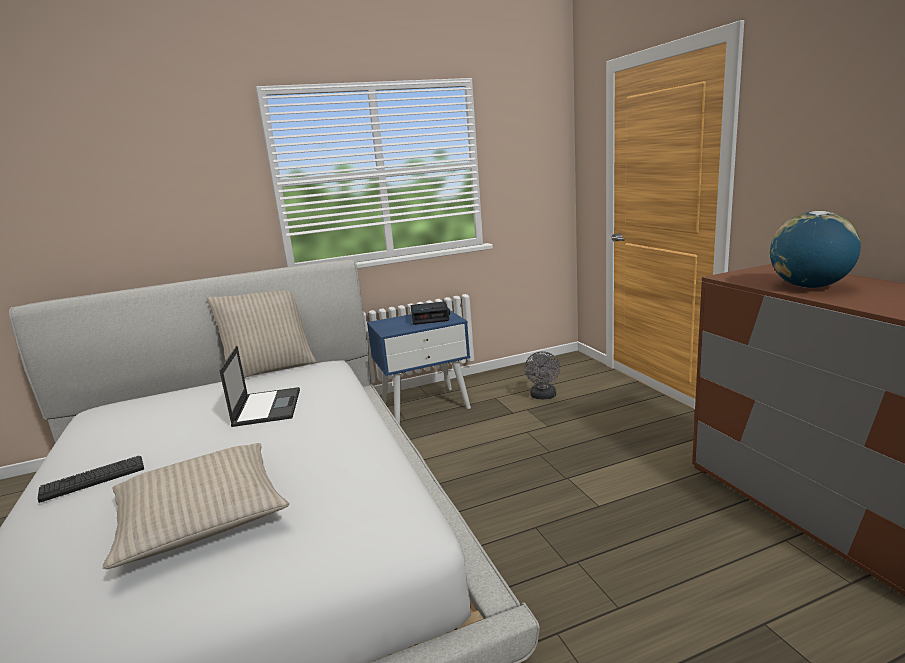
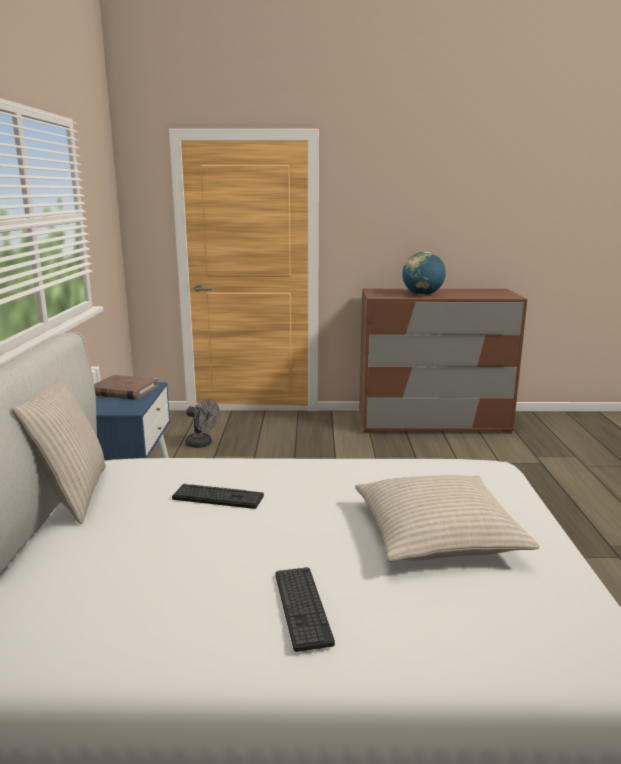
camera: 70 degrees left, 0 degrees up
(267, 407) = (218, 497): laptop -> keyboard
(430, 318) = (124, 391): alarm clock -> brown book

